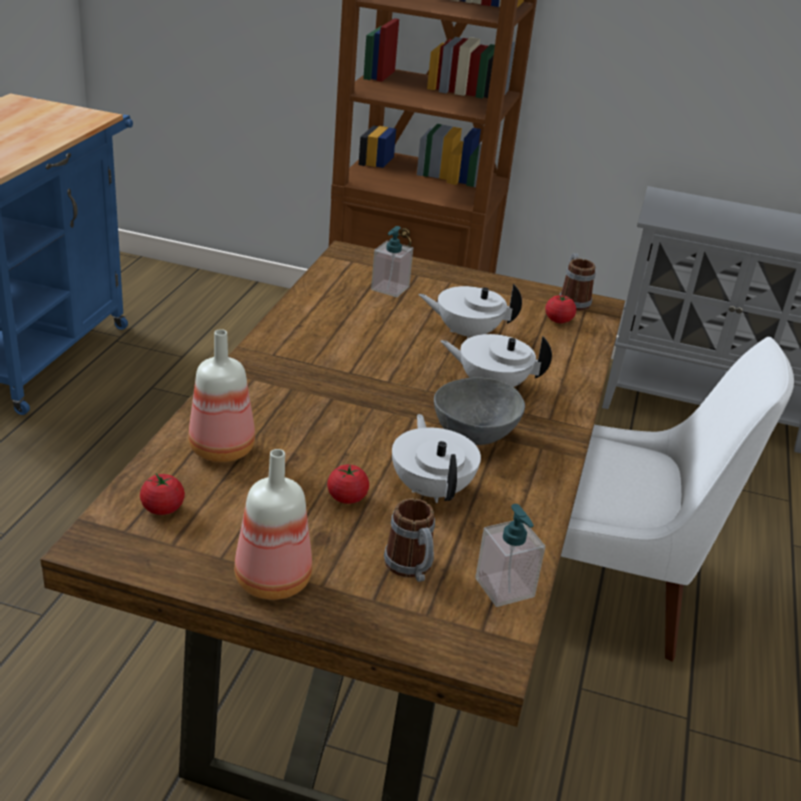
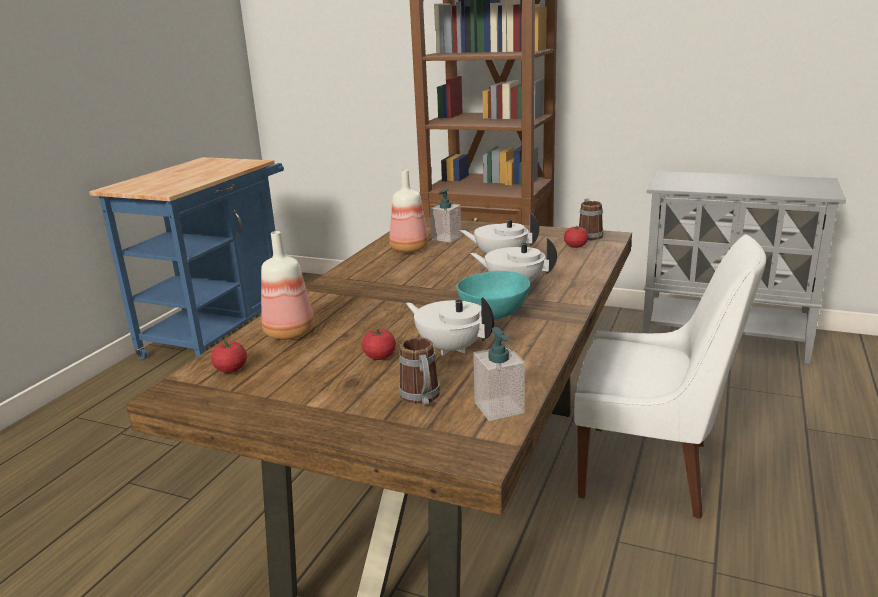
camera: 10 degrees right, 10 degrees down
(272, 582) = (302, 411): bottle -> bottle (409, 249)
(432, 489) = (451, 348): white teapot -> white teapot turned 45 degrees counterclockwise
(476, 435) = (495, 314): grey bowl -> turquoise bowl

